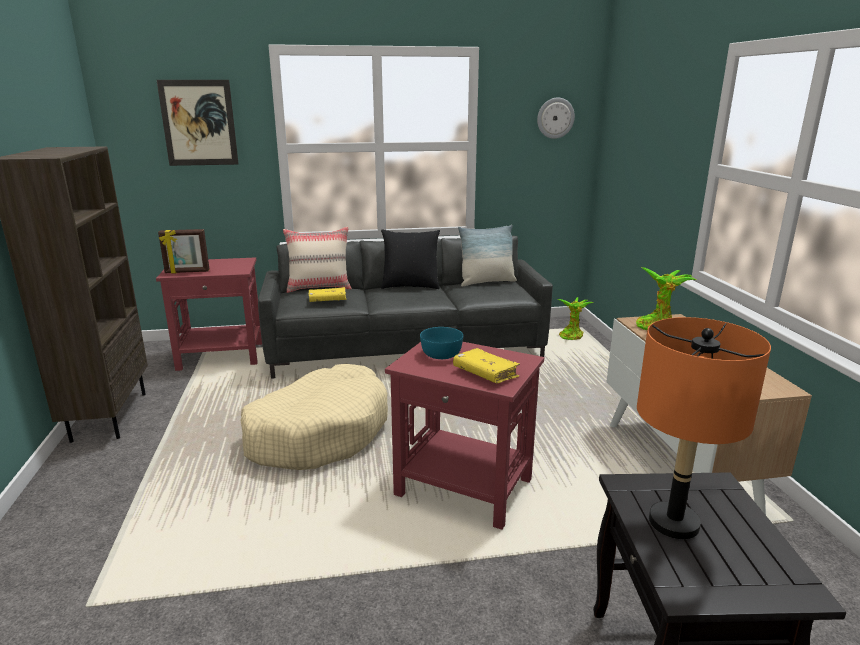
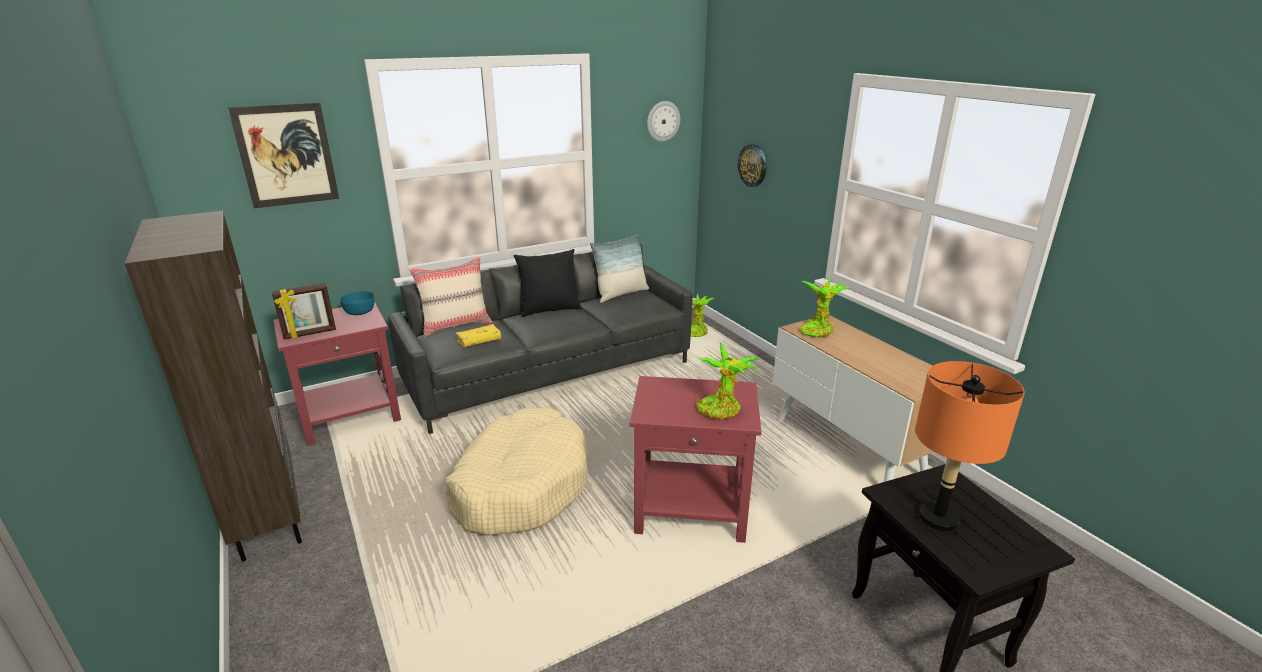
camera: 20 degrees left, 5 degrees up
(440, 354) = (667, 396): turquoise bowl -> turquoise bowl (359, 311)
(485, 373) = (721, 410): yellow book -> potted plant
(637, 160) = (753, 165): none -> wall clock

